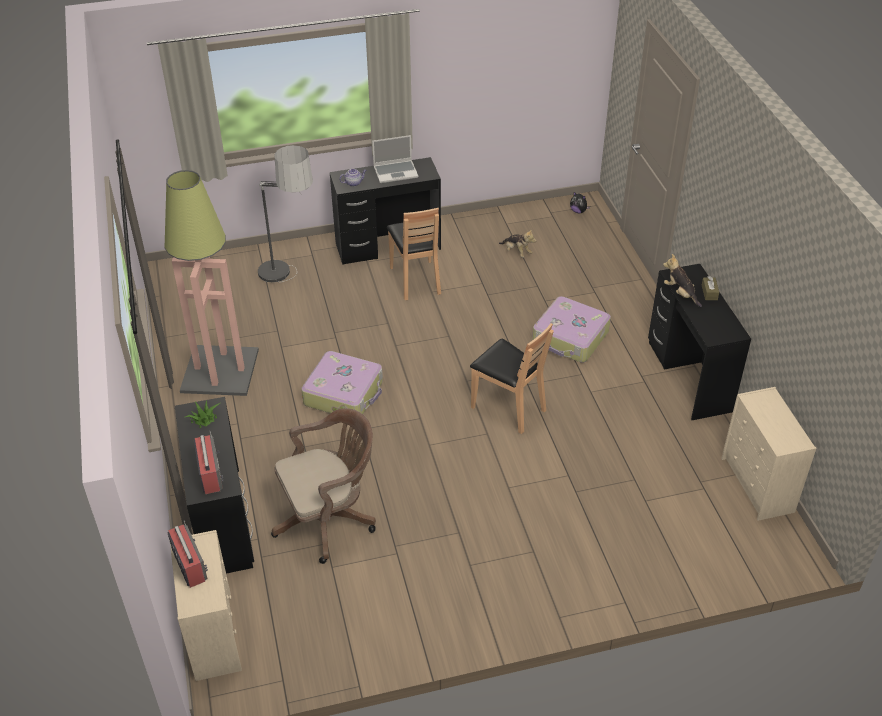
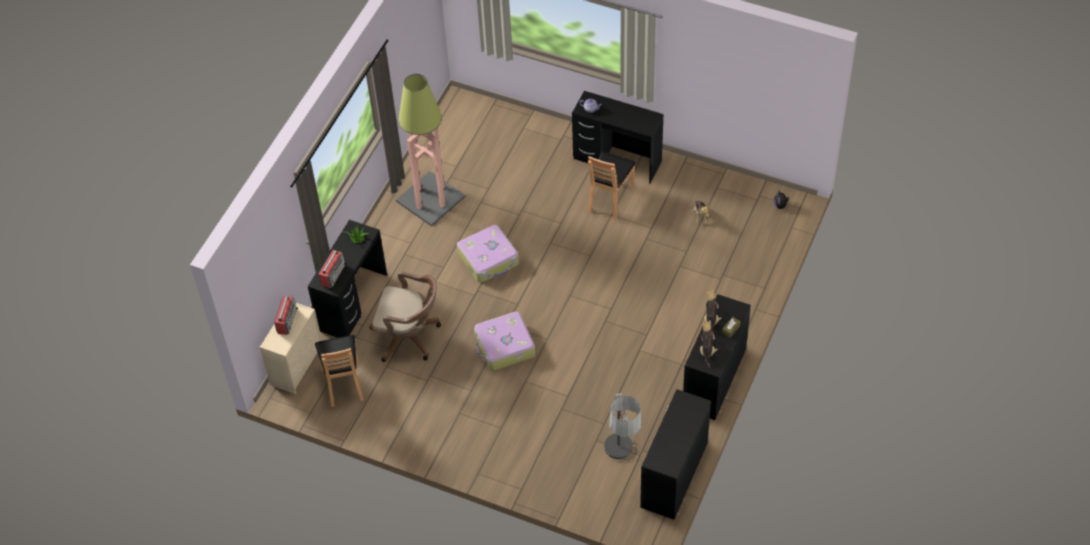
camera: 40 degrees right, 10 degrees up
(291, 284) = (526, 156): floor lamp -> floor lamp (622, 467)
(396, 172) = (627, 115): laptop -> none
(508, 407) = (577, 329): brown chair -> brown chair (343, 383)
(570, 338) = (667, 304): suitcase -> suitcase (504, 346)
(711, 321) = (707, 350): none -> plush toy
(758, 485) = (674, 475): beige dresser -> black desk

